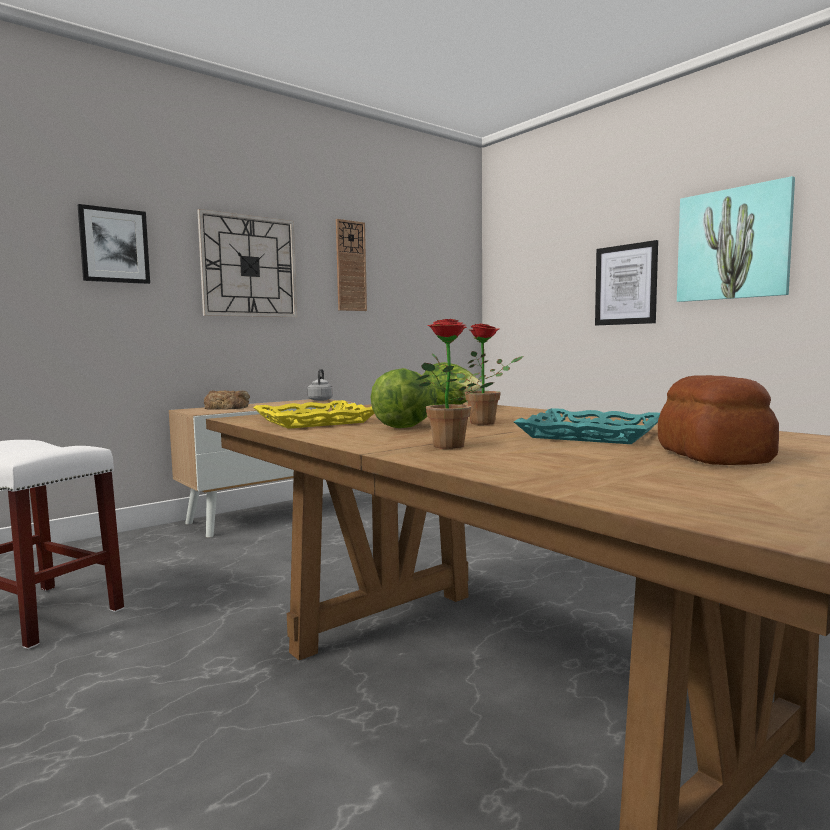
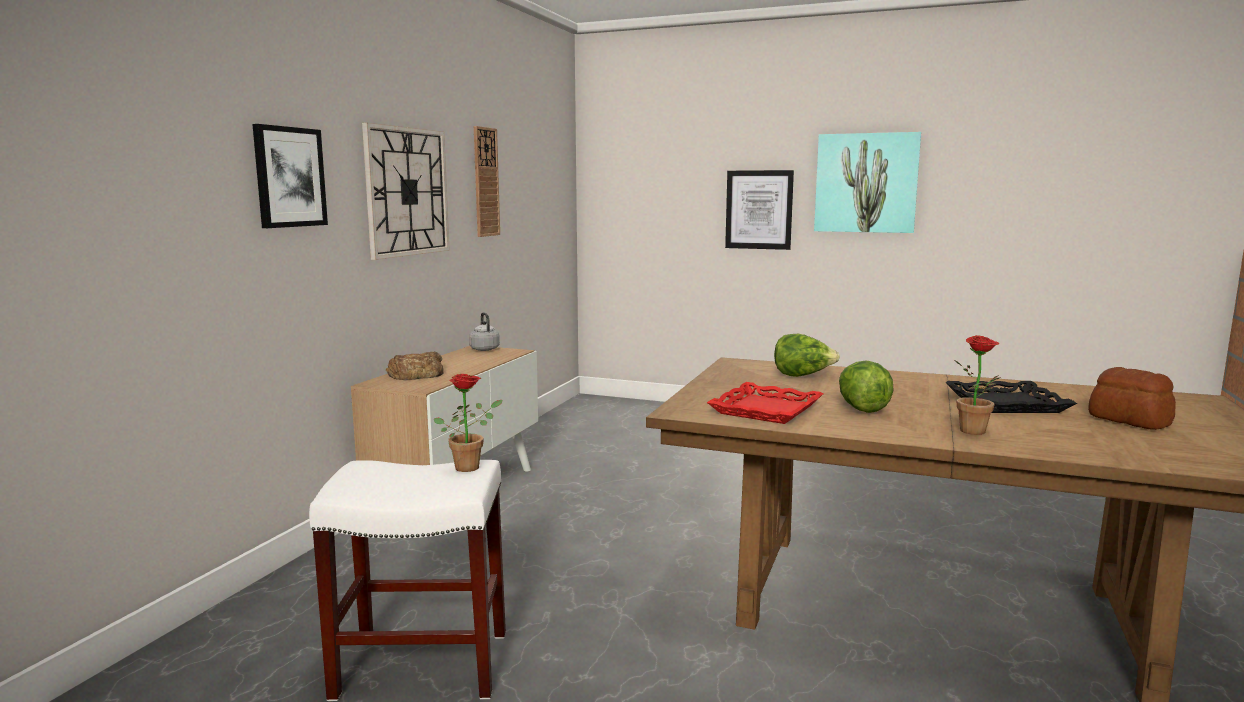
camera: 30 degrees left, 5 degrees up
(314, 421) = (766, 410): yellow tray -> red tray
(487, 422) = (897, 395): potted plant -> potted plant (471, 466)
(590, 435) = (1006, 404): turquoise tray -> black tray

